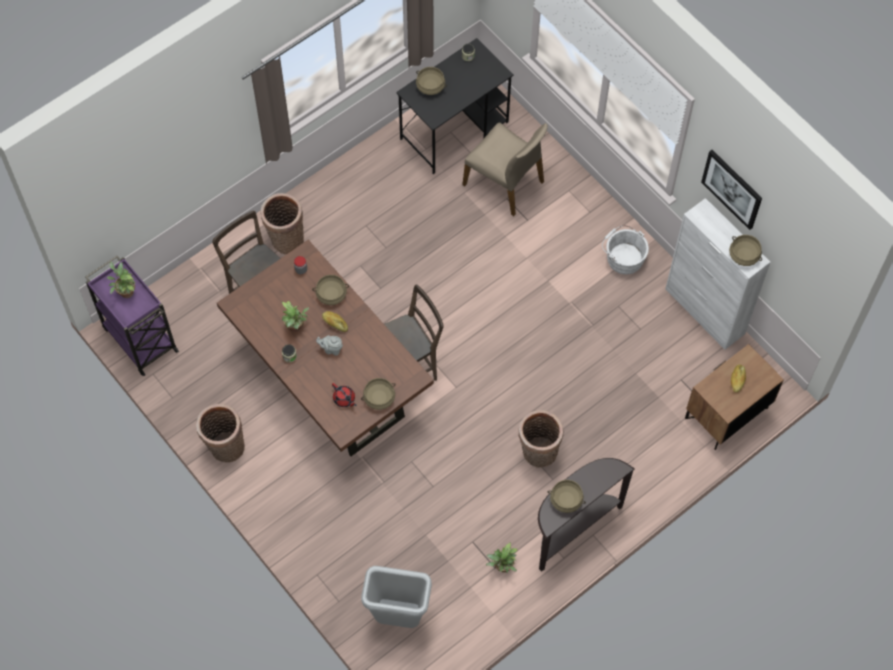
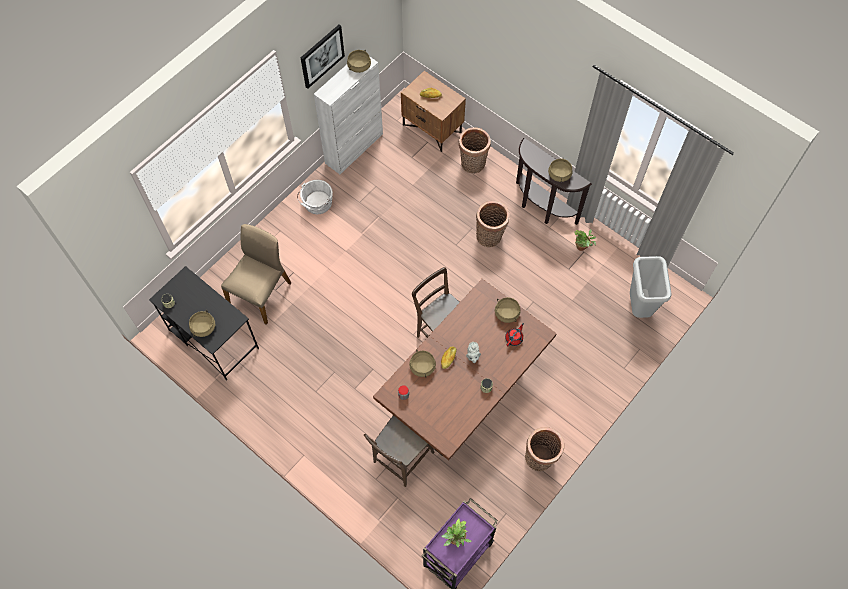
camera: 100 degrees left, 0 degrees up
(285, 239) = (339, 453): basket -> basket (472, 165)
(296, 327) = (458, 388): potted plant -> none

